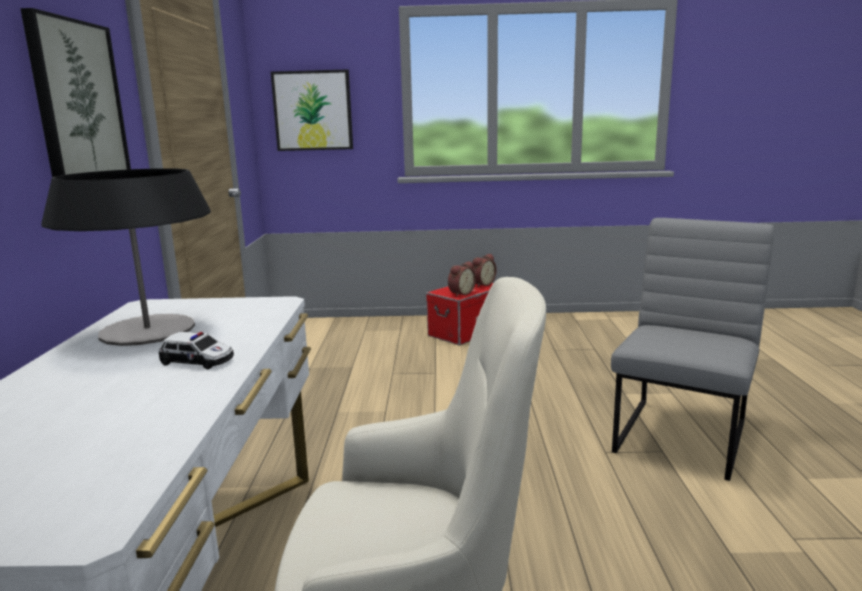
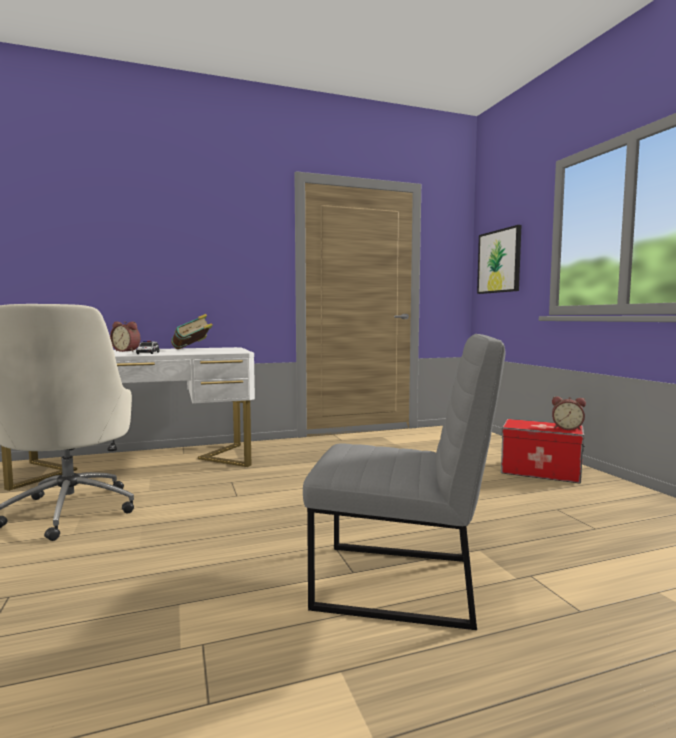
camera: 70 degrees right, 10 degrees down
(78, 107) = (231, 255): picture -> none
(147, 330) = (192, 349): table lamp -> book
(460, 293) = (523, 425): alarm clock -> alarm clock (127, 351)

